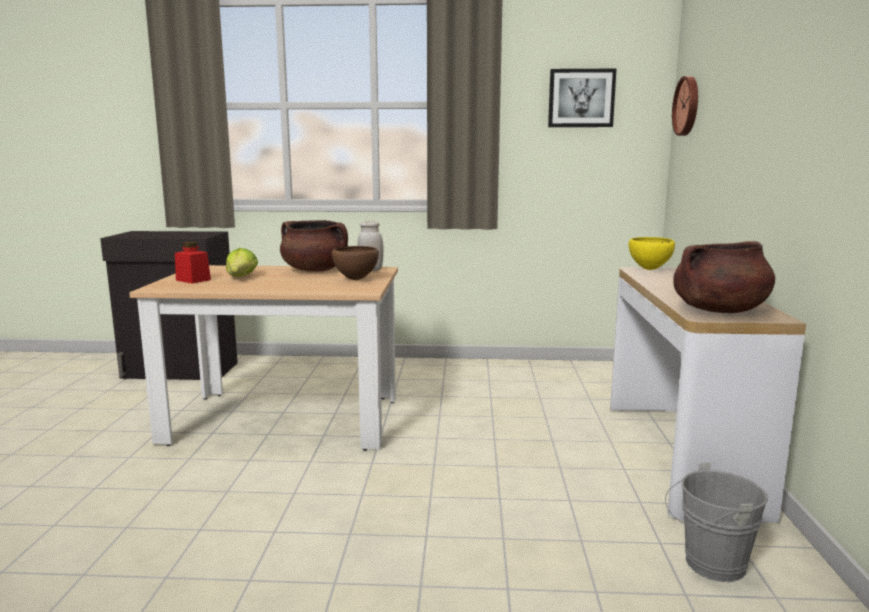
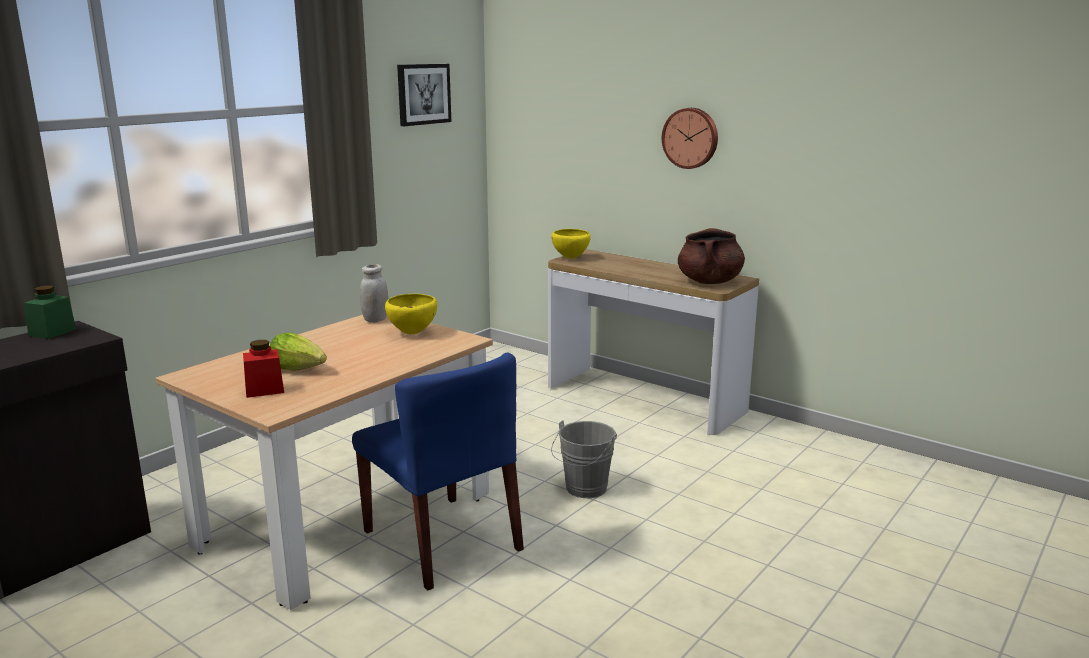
camera: 55 degrees left, 5 degrees up
(201, 232) = (52, 332): none -> green jar
(288, 459) = (443, 541): none -> blue chair
(315, 270) = (330, 337): brown cooking pot -> none
(355, 280) = (412, 333): brown bowl -> yellow bowl
(688, 106) = (523, 103): wall clock -> wall clock (691, 138)
(708, 564) = (766, 448): grey bucket -> grey bucket (584, 490)

